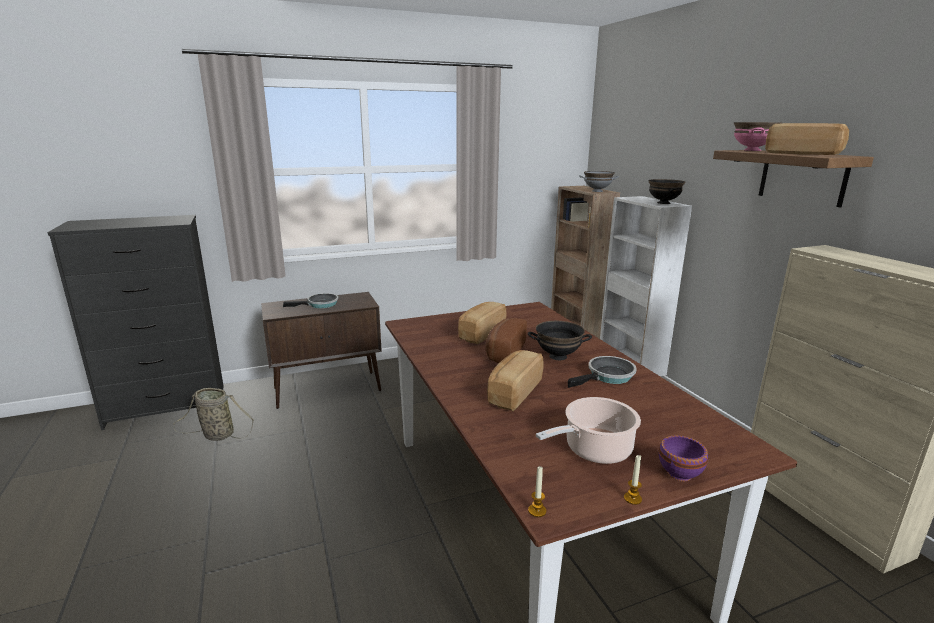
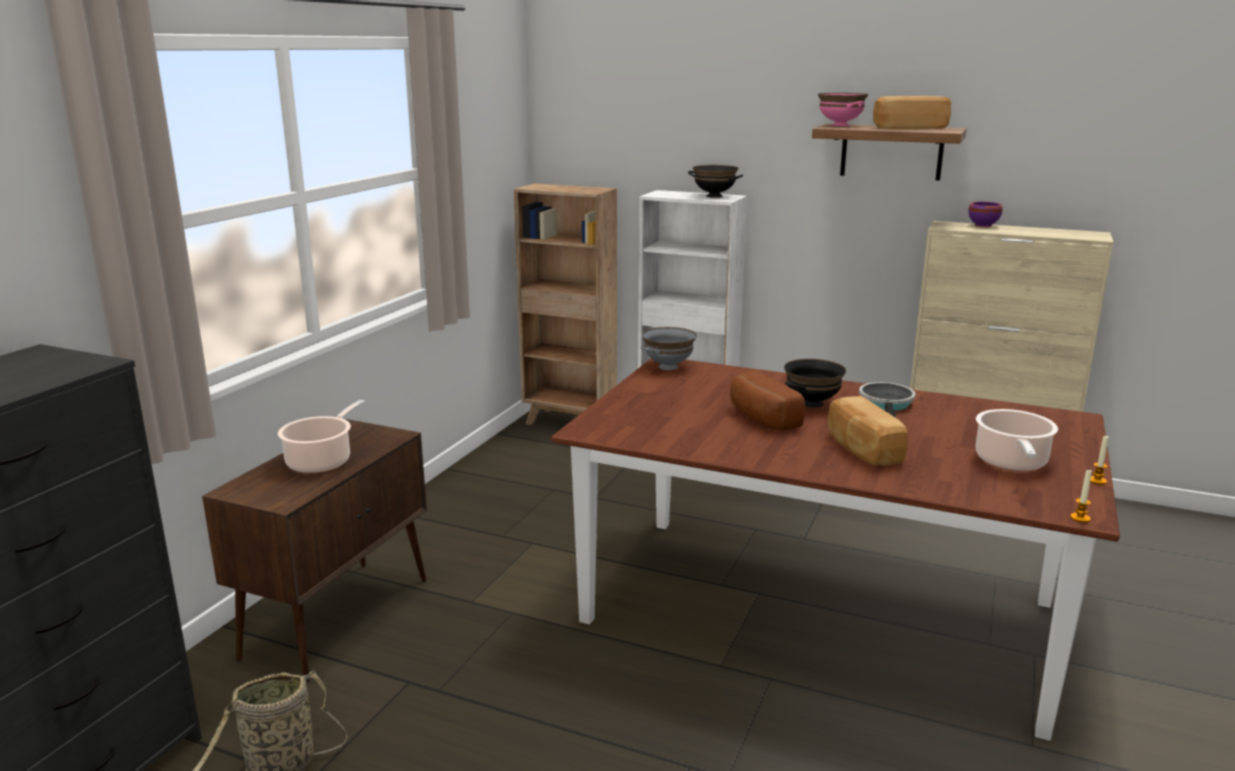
camera: 45 degrees left, 0 degrees up
(320, 304) = (322, 461): frying pan -> cooking pot
(481, 333) = (691, 409): bread -> none
(597, 191) = (588, 190): grey bowl -> grey bowl (668, 367)
(679, 474) = (1081, 453): purple bowl -> purple bowl (983, 226)

